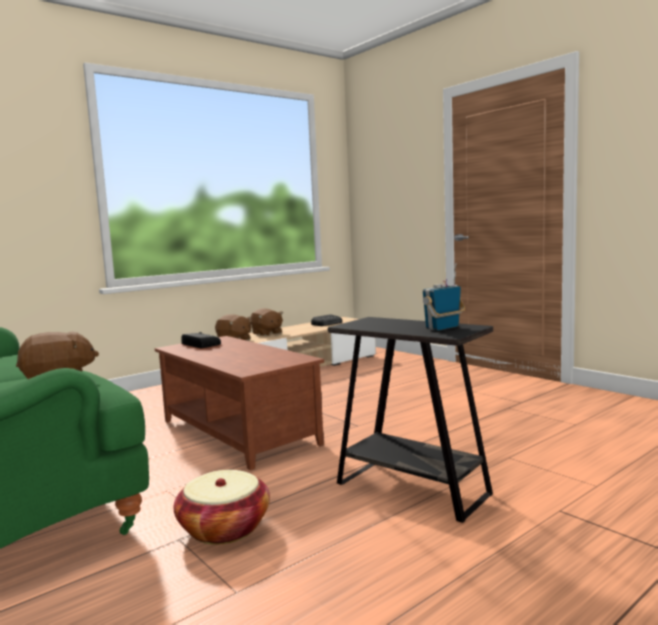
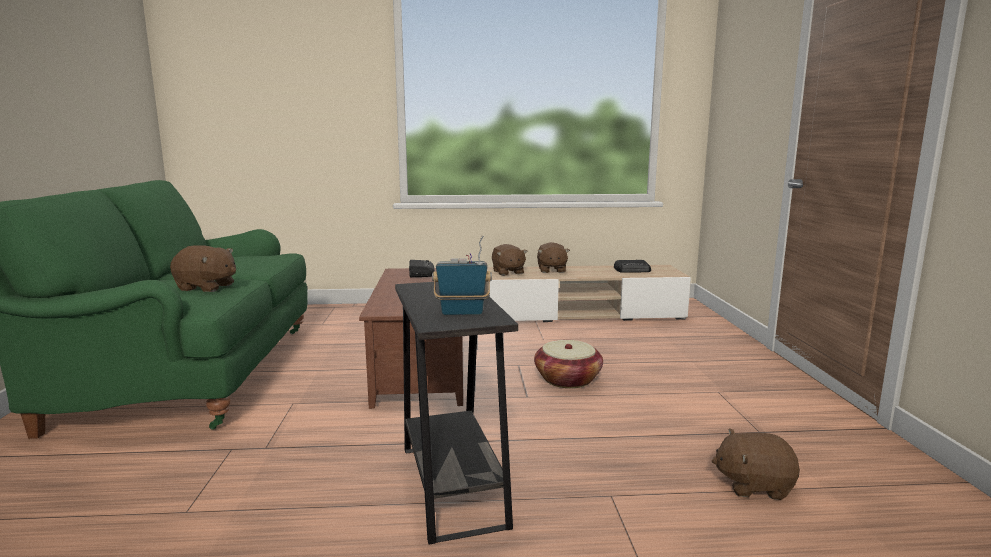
camera: 35 degrees right, 5 degrees up
(224, 528) = (268, 453): basket -> basket (567, 379)
(562, 427) = (753, 485): none -> brown plush toy

